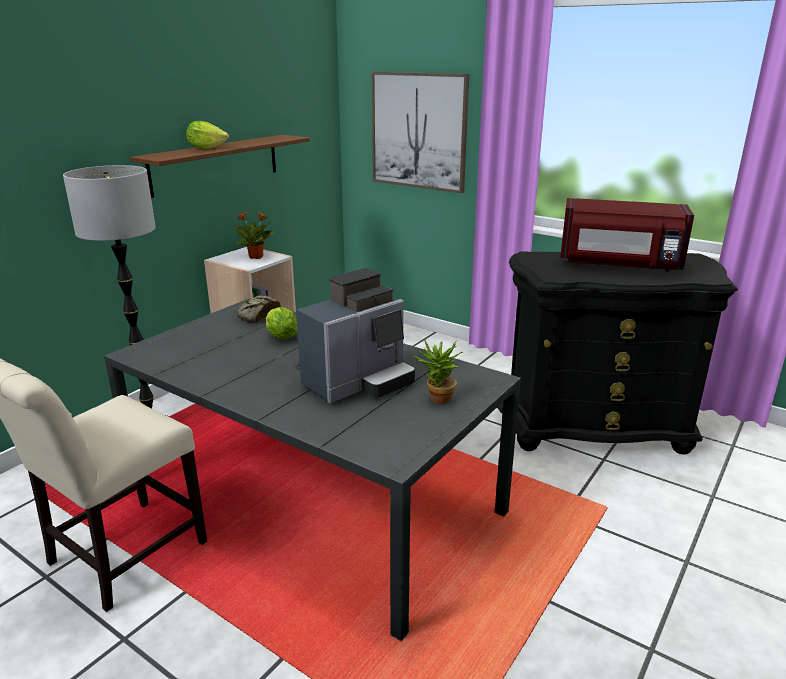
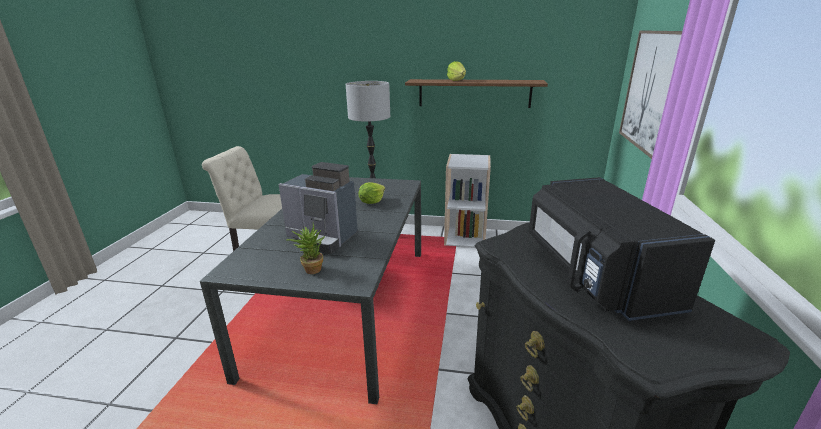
camera: 65 degrees right, 0 degrees up
(256, 257) = (472, 161): potted plant -> none
(258, 315) = (397, 188): bread -> none
(619, 265) = (594, 275): red microwave -> black microwave

